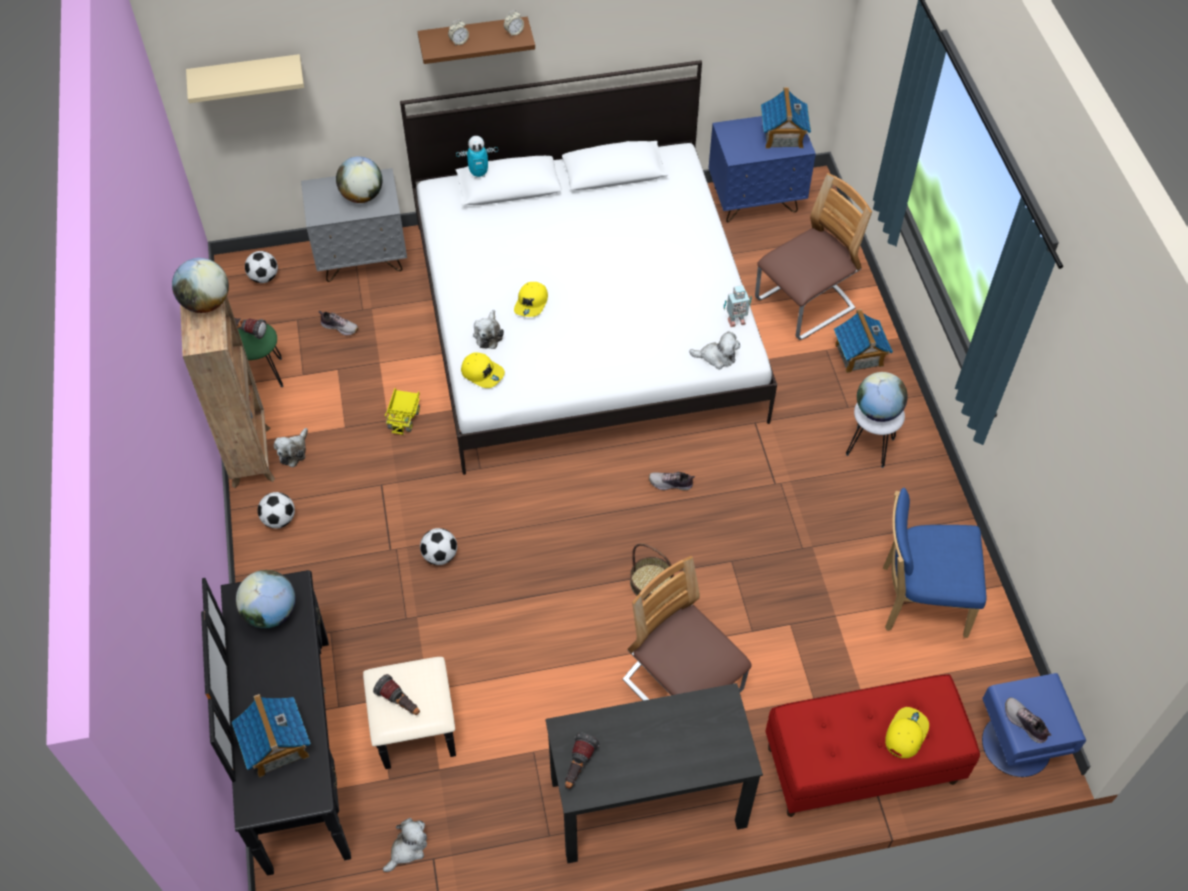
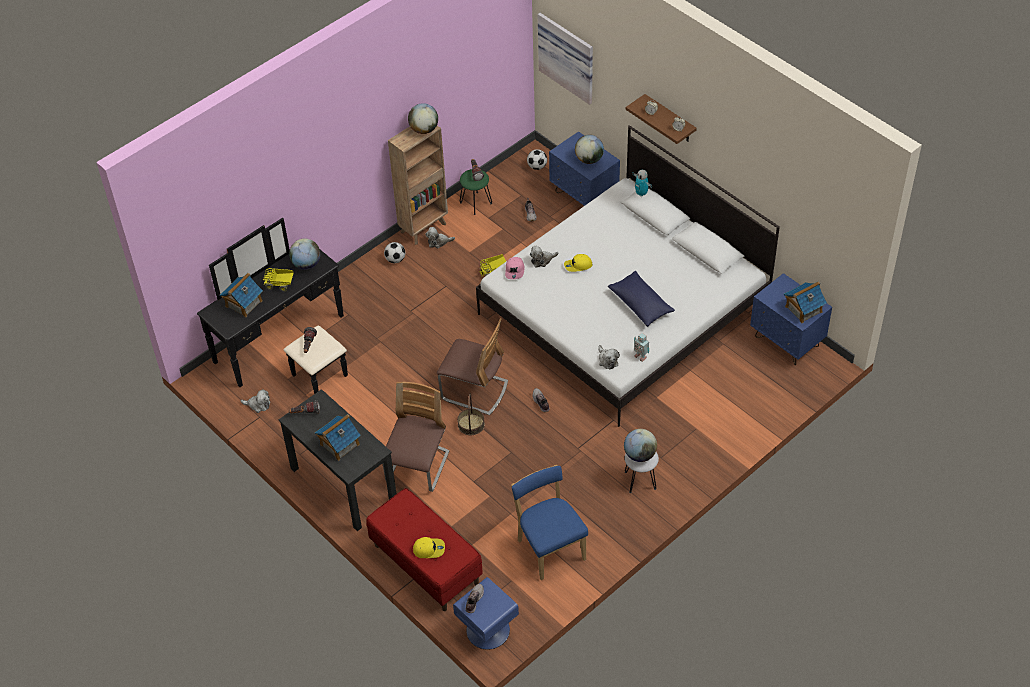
camera: 60 degrees right, 5 degrees down
(246, 76) = (568, 56): beige shelf -> picture
(281, 671) = (280, 284): none -> toy truck
(362, 258) = (584, 196): grey nightstand -> blue nightstand
(440, 556) = (422, 331): football -> none
(482, 373) = (515, 271): yellow cap -> pink cap
(649, 276) = (640, 304): none -> blue pillow
(804, 305) = (722, 403): chair -> chair (474, 390)
(859, 355) = (705, 446): toy house -> toy house (339, 444)

